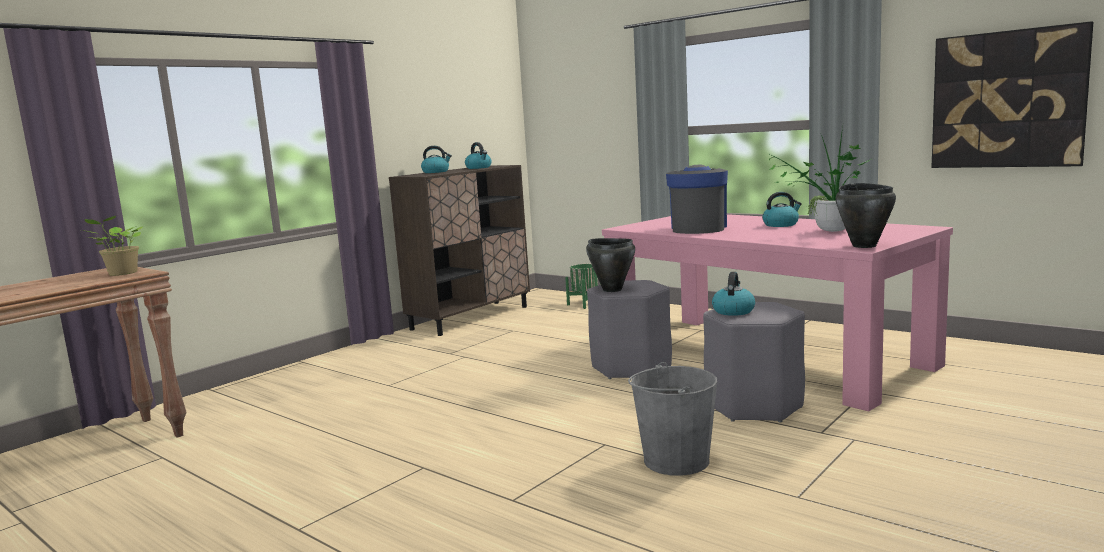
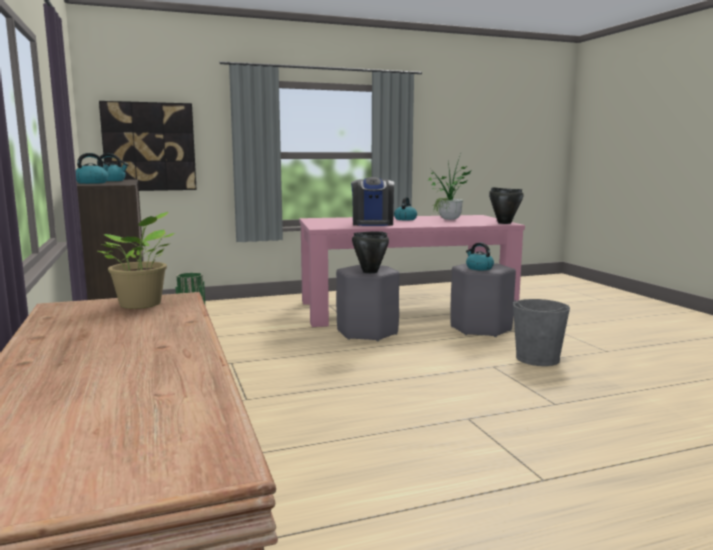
camera: 60 degrees left, 0 degrees up
(698, 228) = (372, 224): coffee machine -> coffee machine turned 135 degrees counterclockwise
(1007, 99) = (466, 147): picture -> picture (149, 147)

